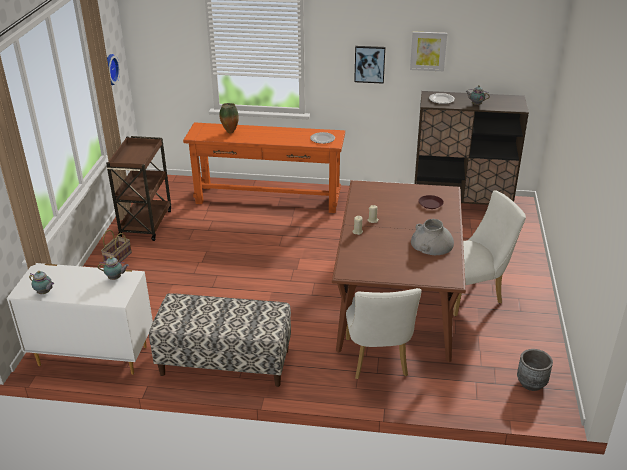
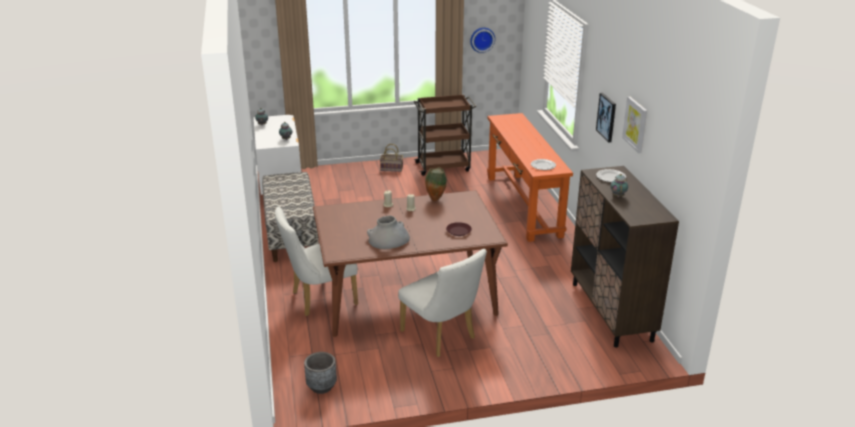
camera: 70 degrees right, 5 degrees down
(229, 132) = (517, 128): vase -> vase (435, 199)

